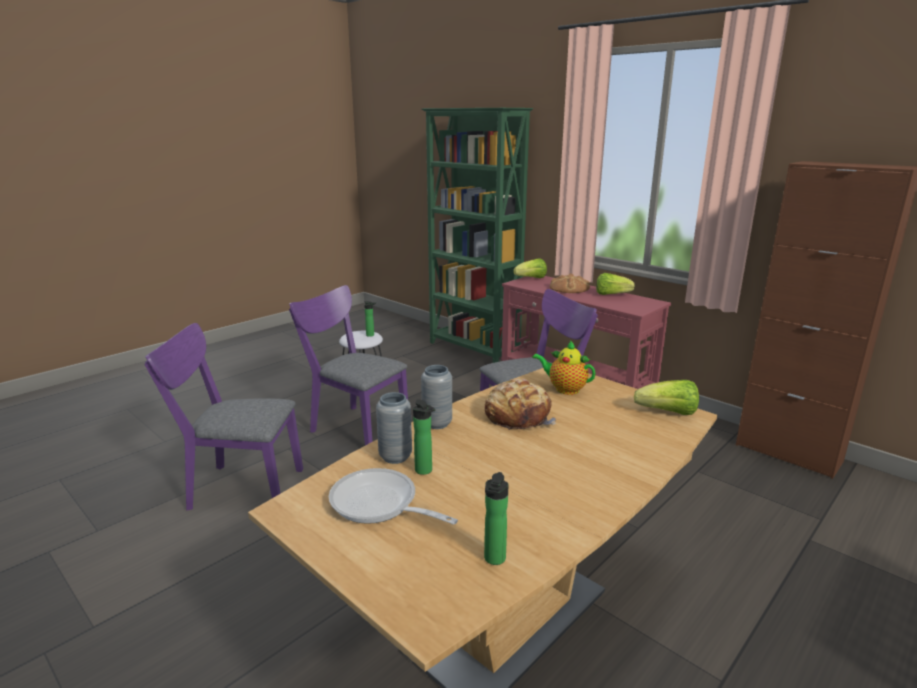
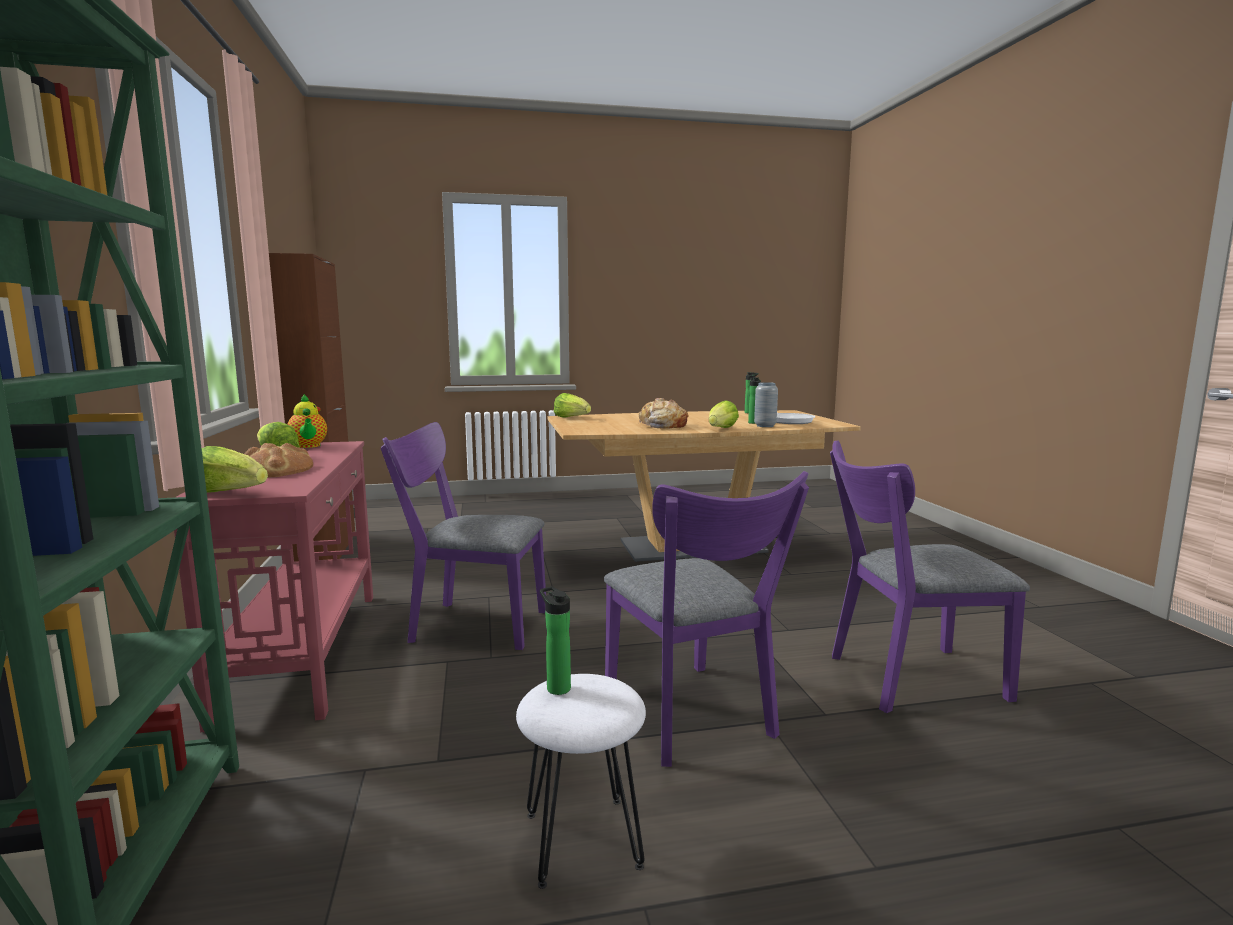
camera: 145 degrees left, 10 degrees down
(238, 487) = (905, 678): purple chair -> purple chair turned 135 degrees clockwise
(437, 423) = (721, 429): grey vase -> lettuce
(564, 389) = (601, 427): teapot -> teapot (308, 446)

